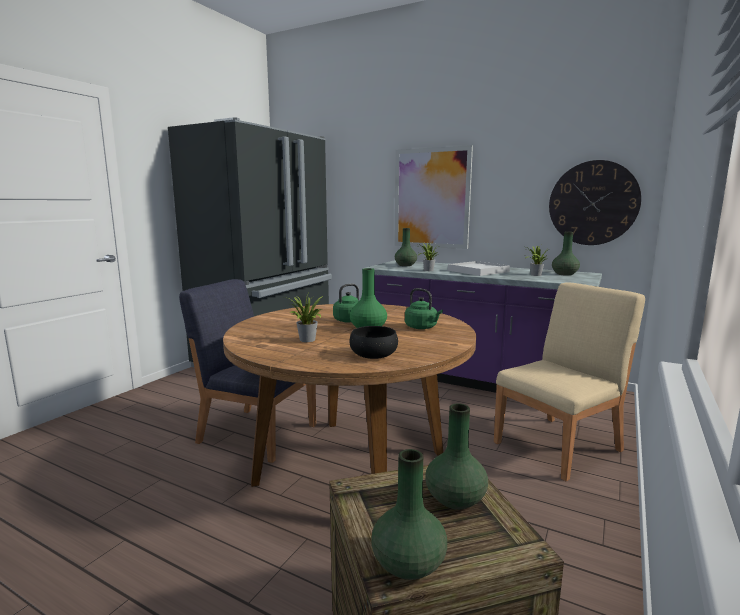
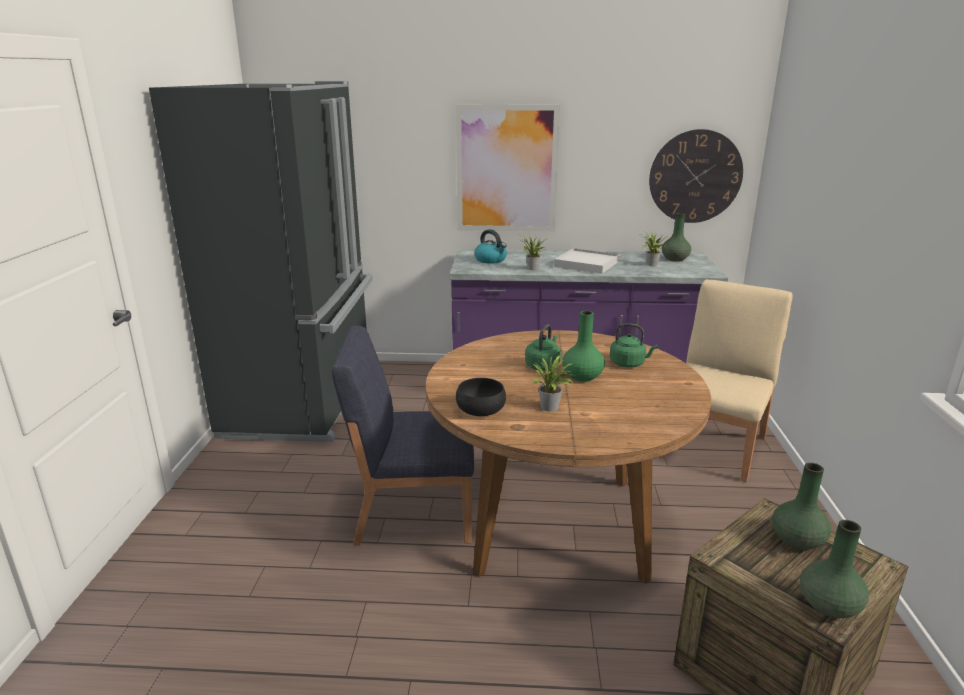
camera: 25 degrees left, 10 degrees up
(373, 355) = (643, 415): black bowl -> black bowl (480, 410)
(405, 265) = (491, 260): green vase -> kettle

